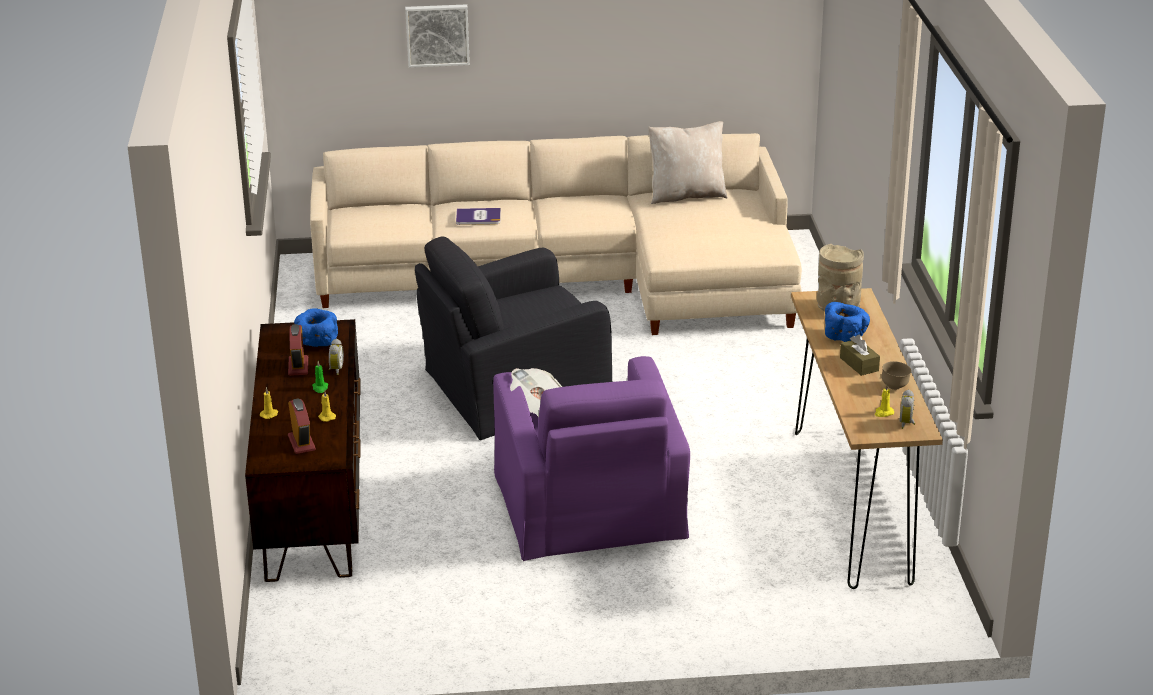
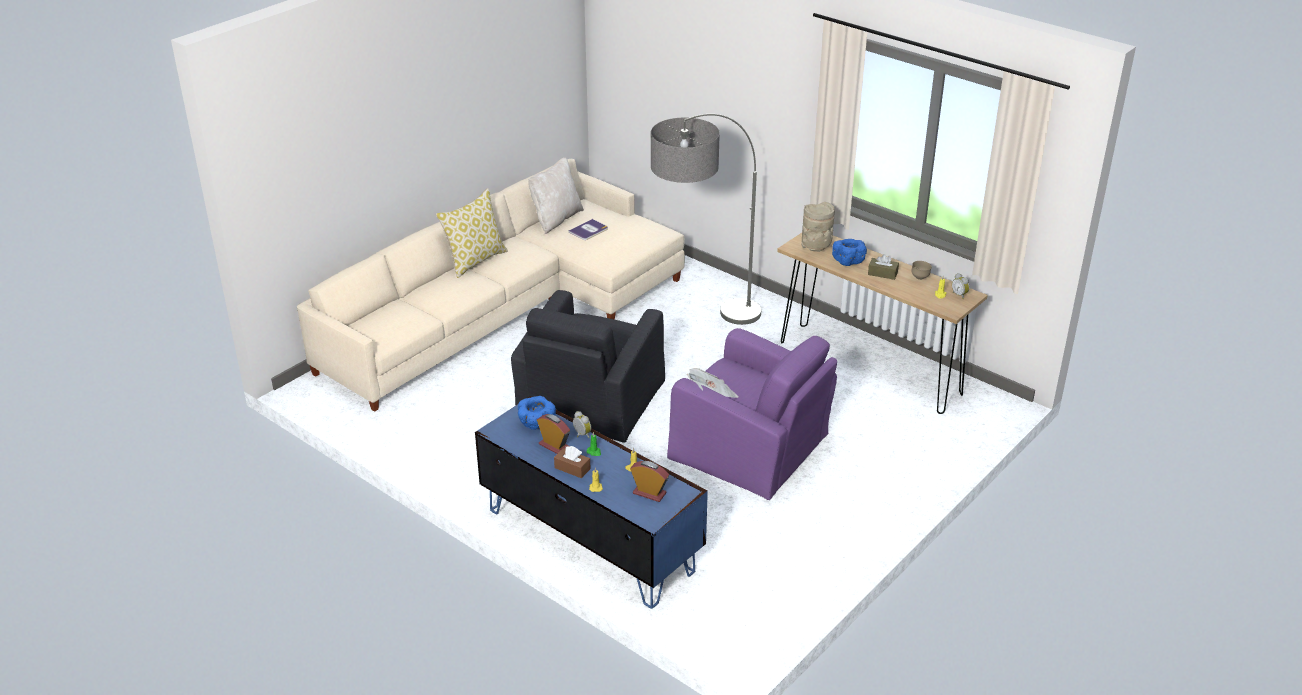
camera: 45 degrees left, 5 degrees up
(279, 390) = (572, 468): none -> brown tissue box
(313, 499) = (590, 539): brown tv stand -> blue tv stand
(437, 34) = (366, 162): picture -> none
(478, 217) = (454, 291): book -> book (588, 230)
(545, 200) = (475, 260): none -> pillow
(733, 382) = (701, 330): none -> floor lamp

